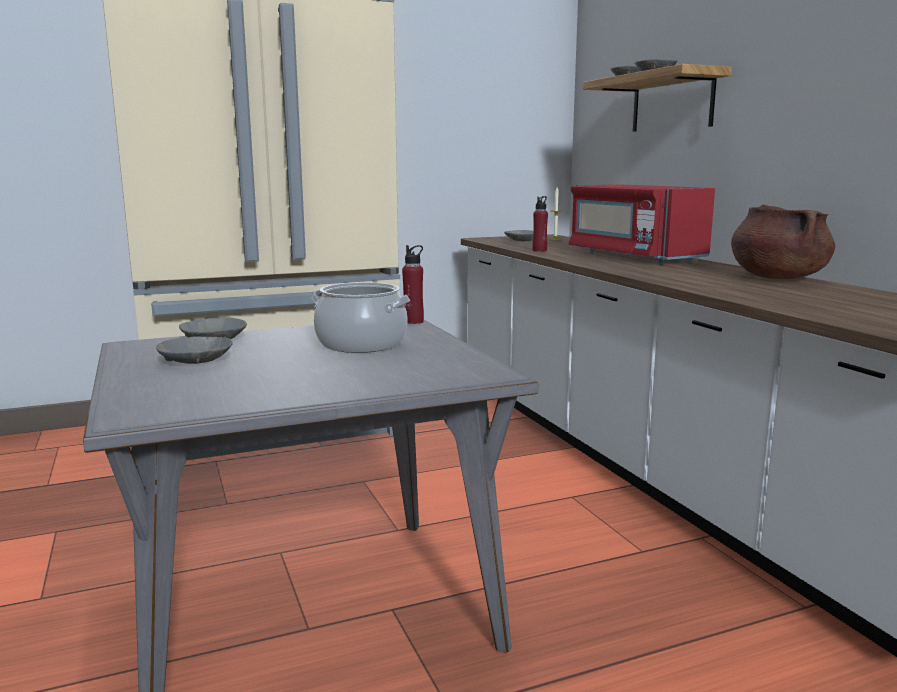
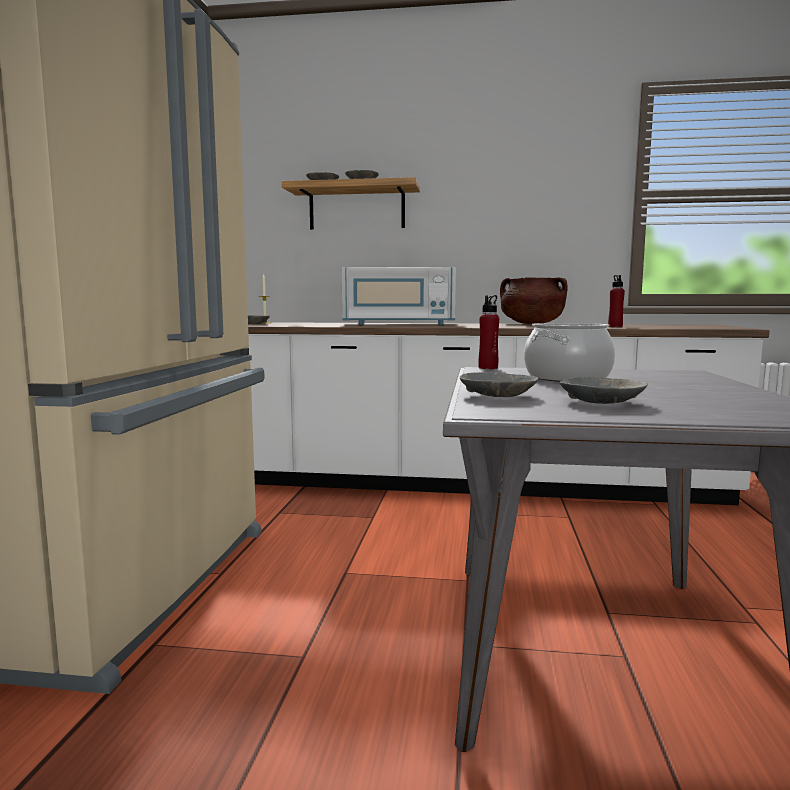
camera: 60 degrees left, 5 degrees down
(539, 250) = (324, 325): red bottle -> red bottle (615, 326)
(633, 256) = (398, 324): red microwave -> white microwave

